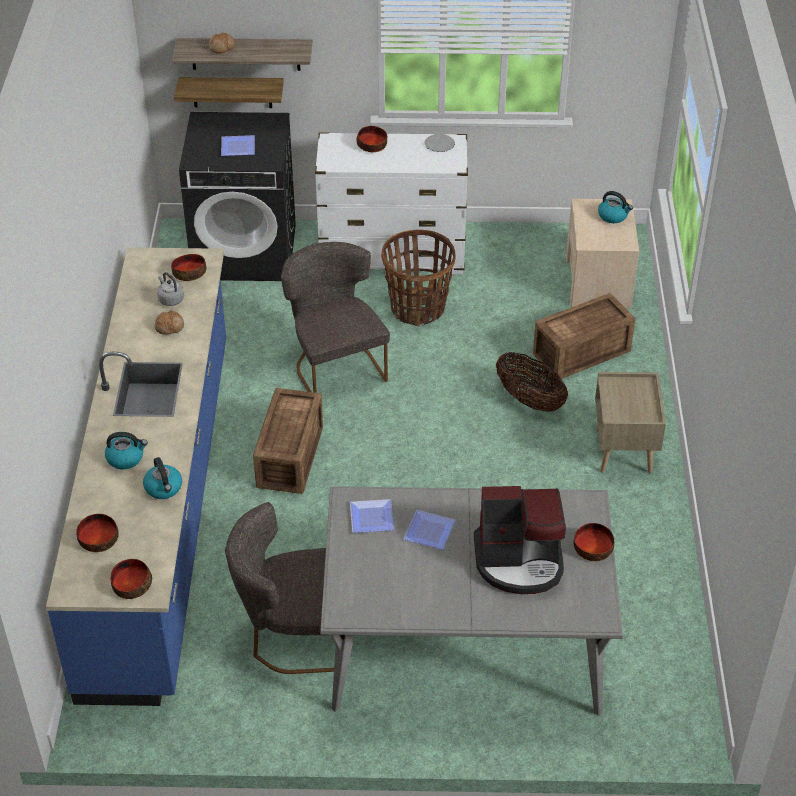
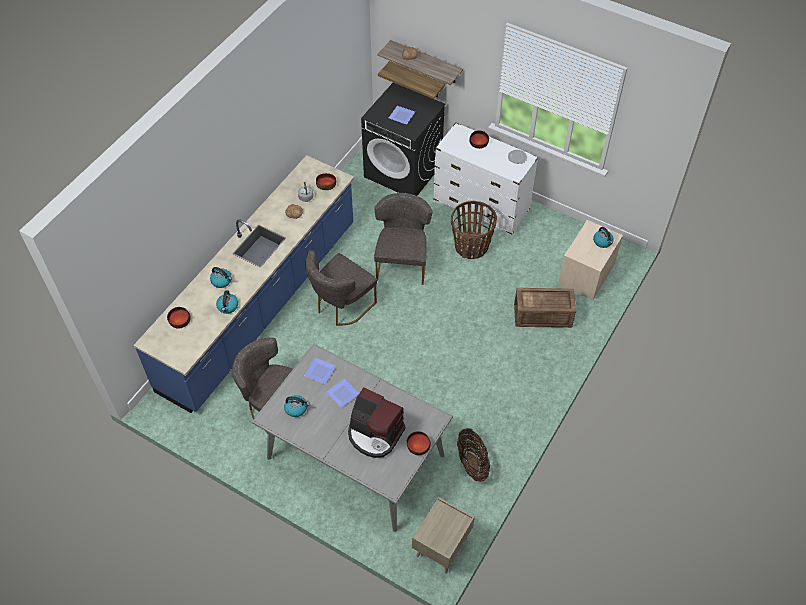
camera: 30 degrees right, 10 degrees up
(131, 584) = (177, 353): bowl -> none
(288, 457) = (341, 306): crate -> grey chair
(376, 581) = (296, 408): none -> kettle
(529, 400) = (491, 331): basket -> basket (472, 463)
(624, 451) = (521, 387): beige nightstand -> beige nightstand (442, 548)

